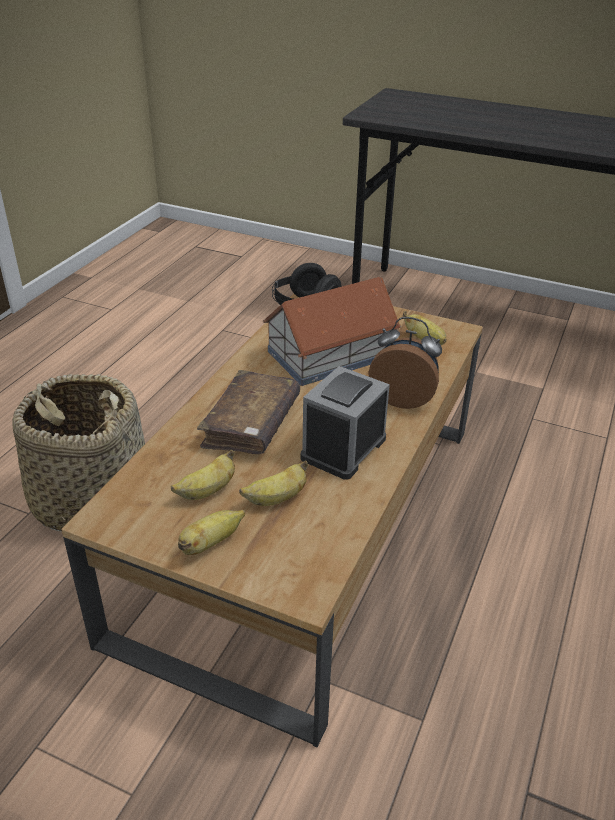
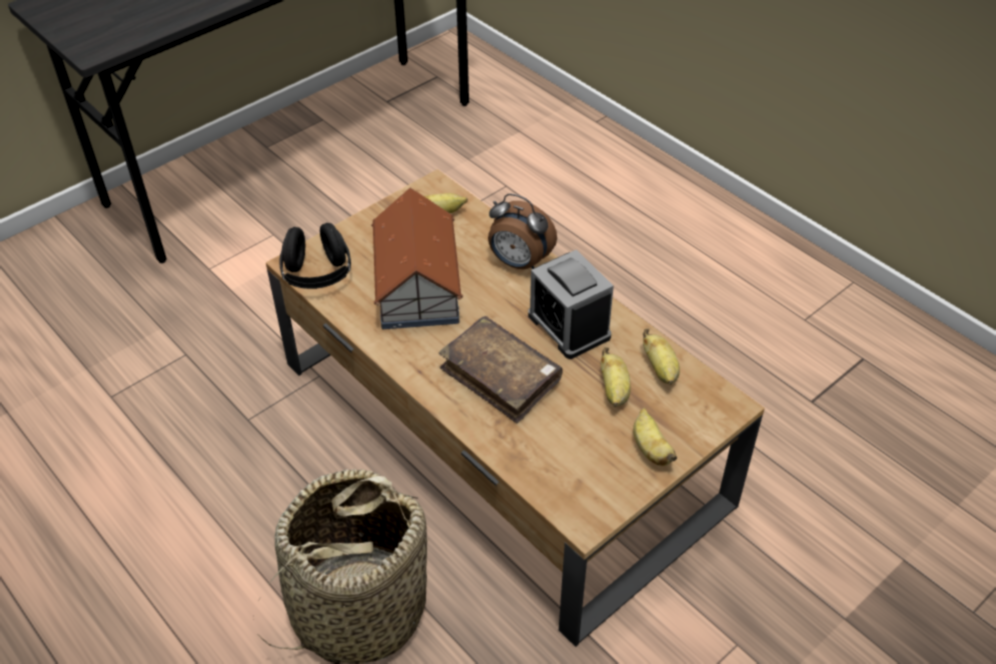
camera: 65 degrees left, 10 degrees up
(207, 491) = (582, 434): banana -> banana (661, 370)
(403, 398) = (519, 263): alarm clock -> alarm clock turned 105 degrees counterclockwise

